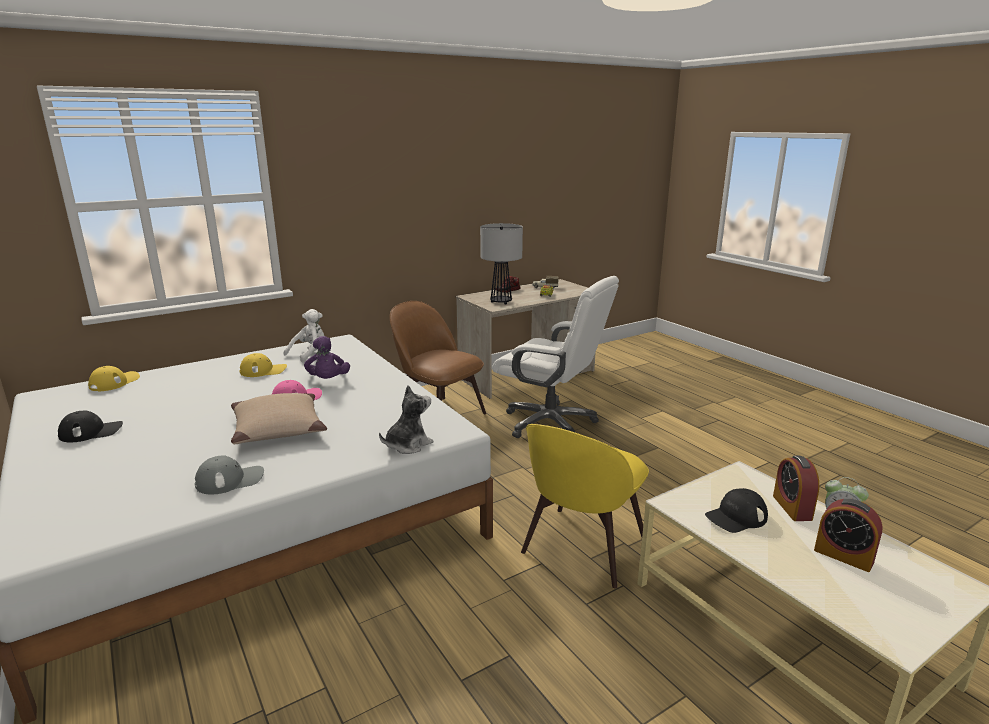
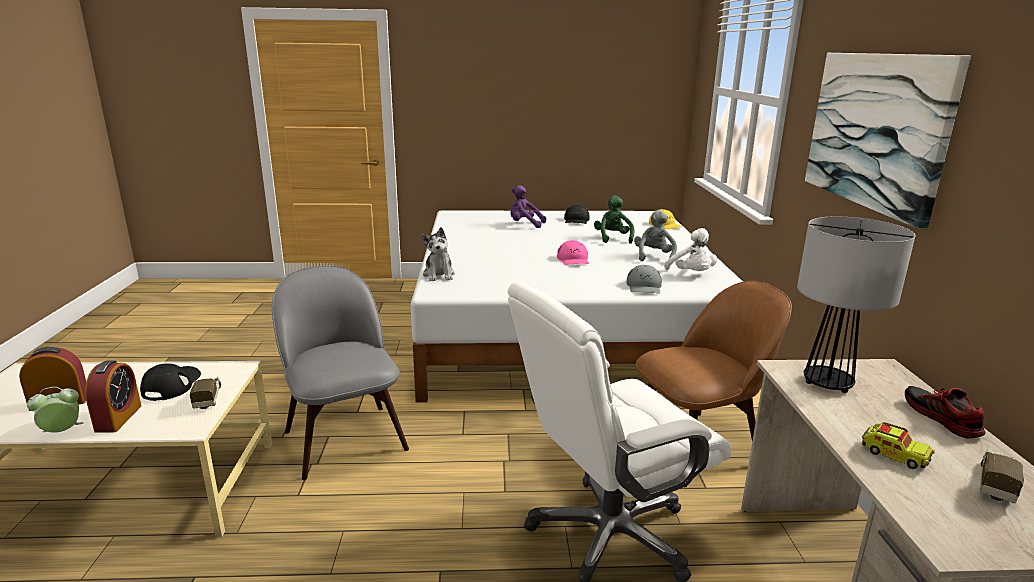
camera: 120 degrees right, 0 degrees up
(194, 396) = (613, 238): none -> green plush toy
(230, 480) = (465, 238): grey cap -> grey cap (644, 286)
(263, 370) = (654, 257): yellow cap -> grey plush toy
(279, 429) = (521, 251): beige pillow -> none
(328, 381) = (603, 271): purple plush toy -> purple plush toy (525, 225)
(397, 194) = (876, 130): none -> picture
(582, 548) = (344, 437): yellow chair -> grey chair
(715, 487) = (208, 398): none -> toy truck
(792, 507) = (118, 418): alarm clock -> alarm clock turned 60 degrees clockwise

